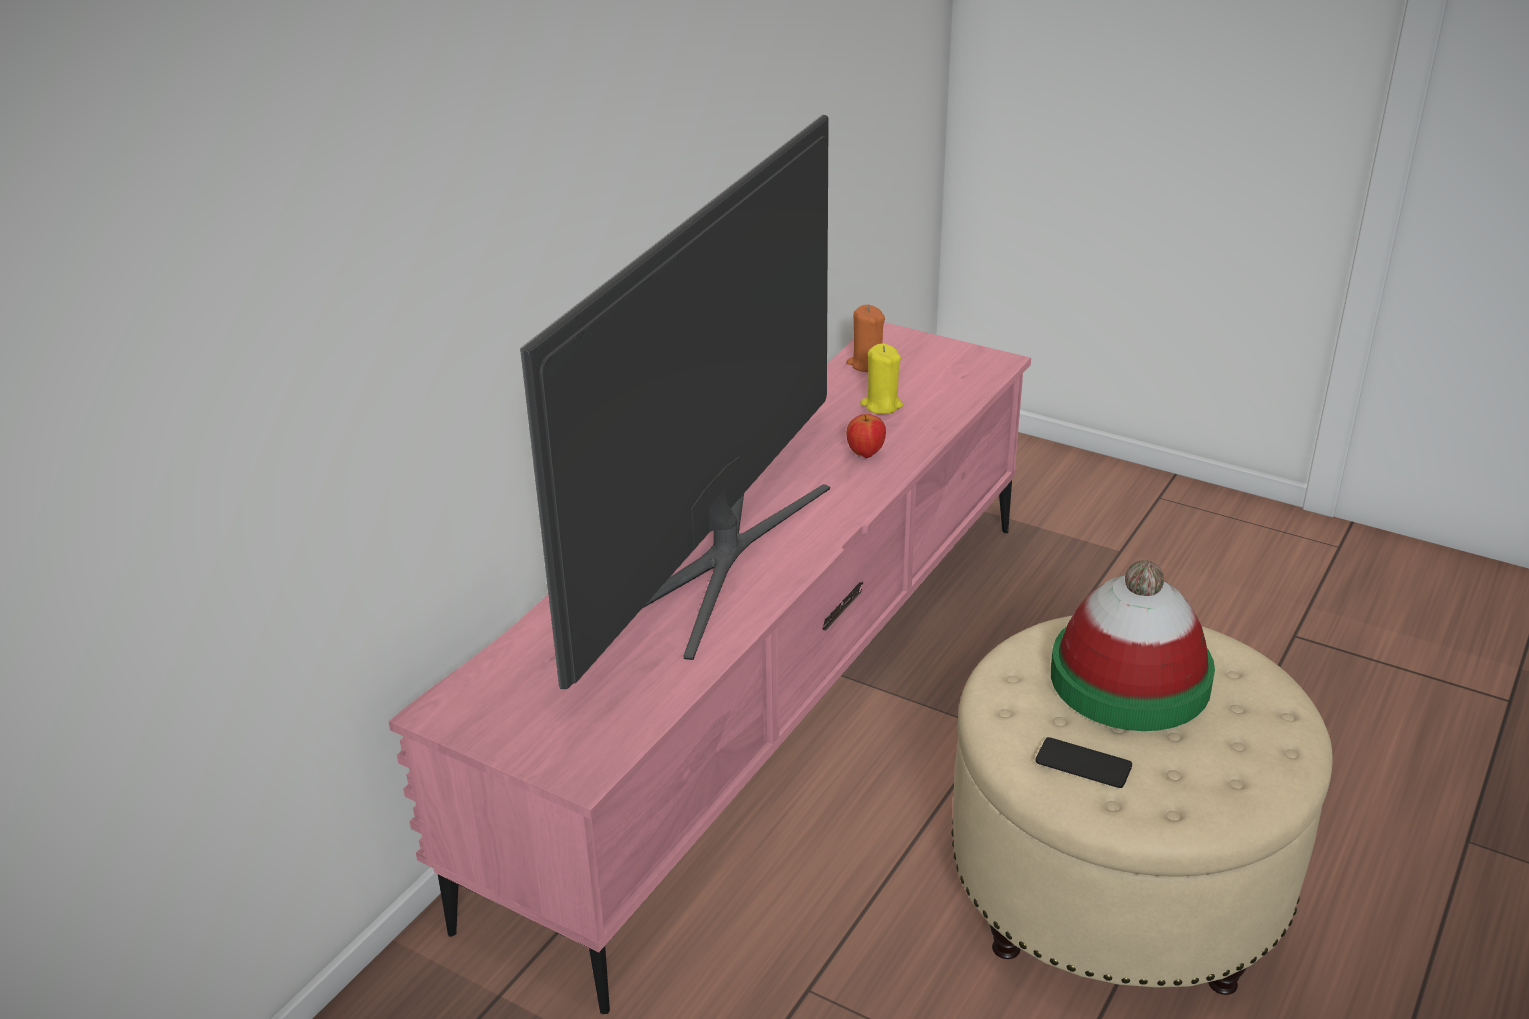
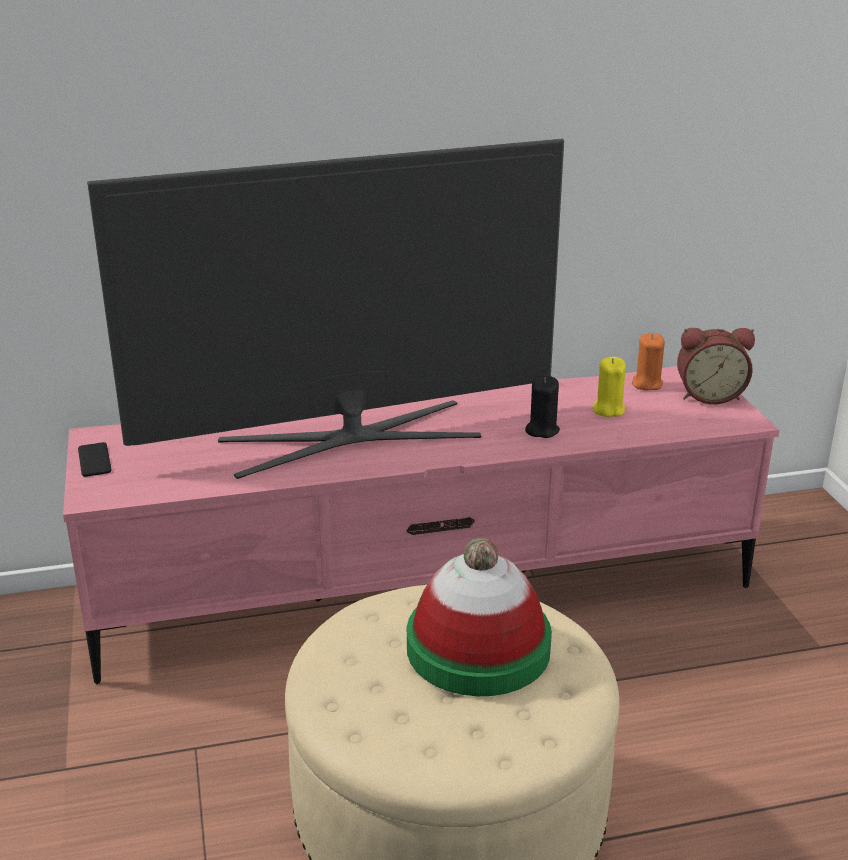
camera: 45 degrees right, 5 degrees down
(865, 454) = (542, 430): apple -> black candle
(931, 351) = (709, 395): none -> alarm clock
(1083, 764) = (353, 671): phone -> phone (94, 460)

